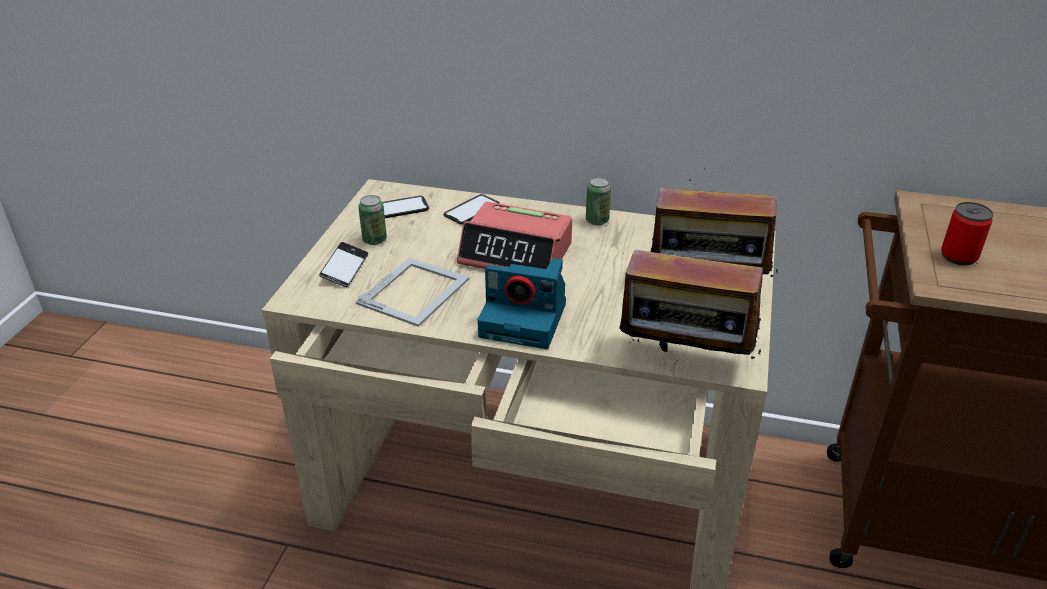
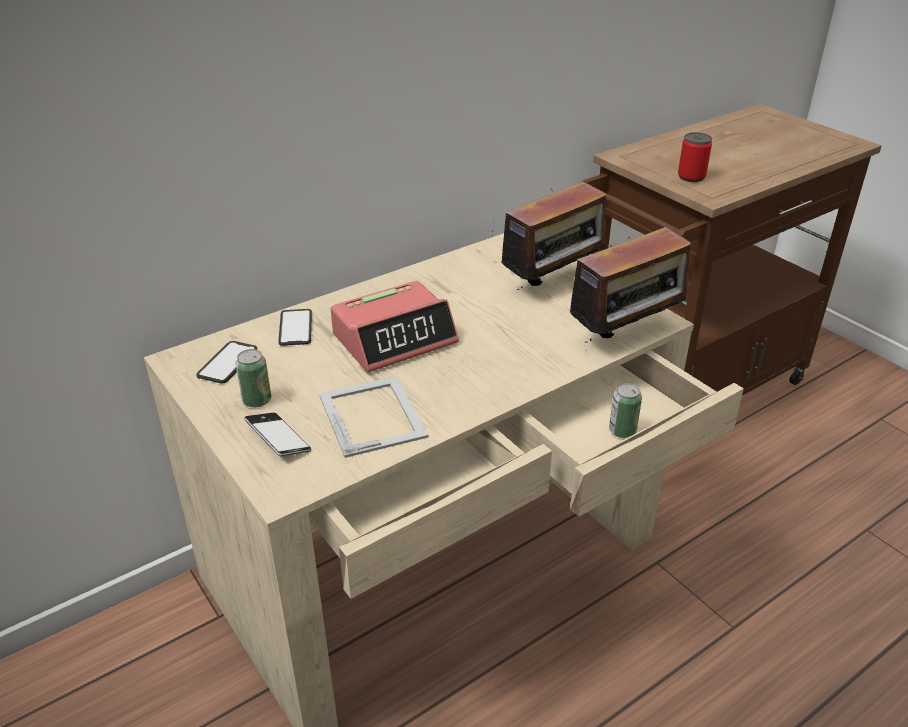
camera: 50 degrees left, 0 degrees up
(525, 320) = (491, 378): camera -> none
(597, 220) = (406, 281): can -> can (622, 431)

